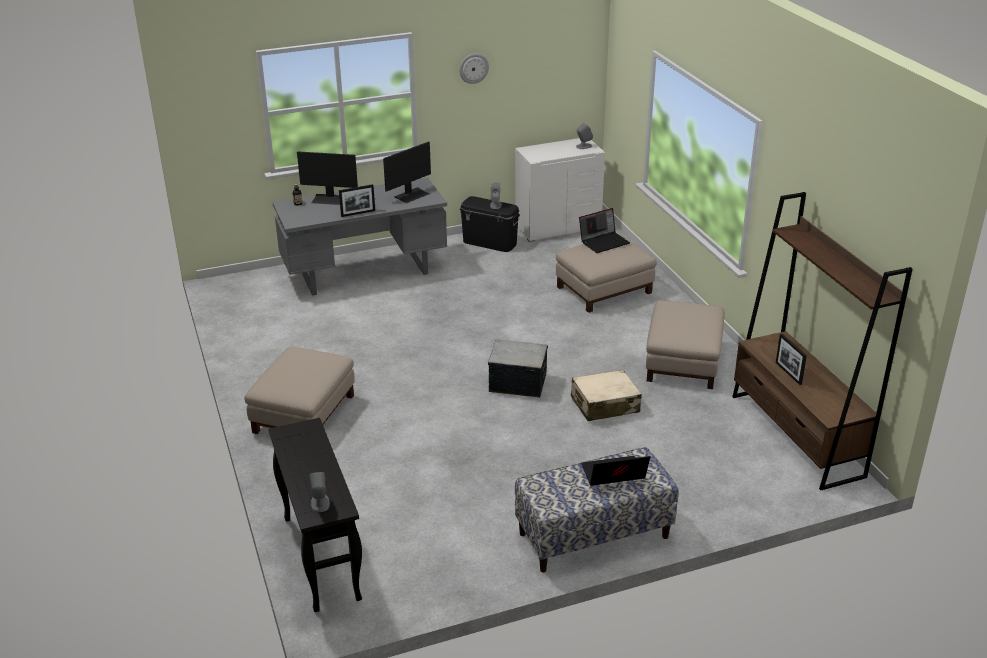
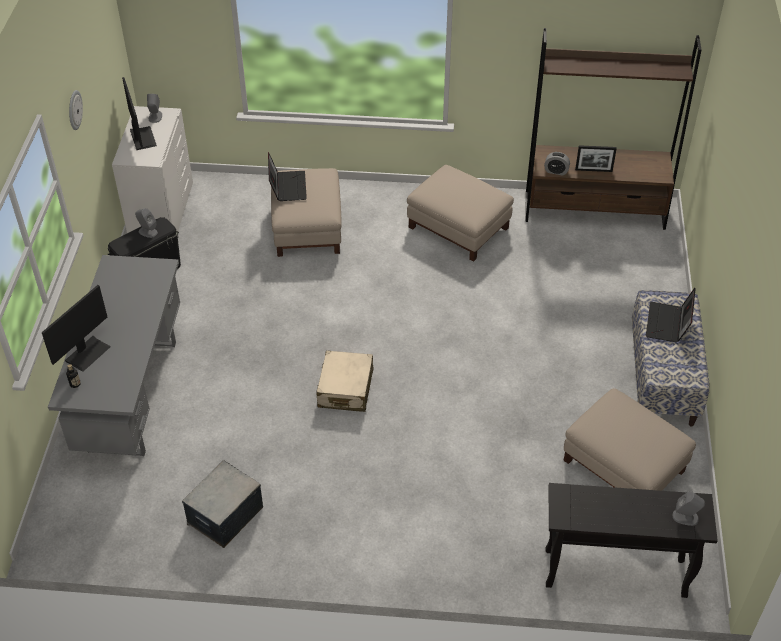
camera: 65 degrees left, 15 degrees up
(303, 413) = (378, 526): beige ottoman -> beige ottoman (622, 466)
(358, 213) = (145, 338): picture frame -> none
(411, 195) = (137, 281): monitor -> monitor (142, 138)
(517, 382) = (424, 345): storage box -> storage box (225, 515)
(604, 405) = (492, 301): beige suitcase -> beige suitcase (345, 389)
(760, 352) = (556, 171): none -> alarm clock

